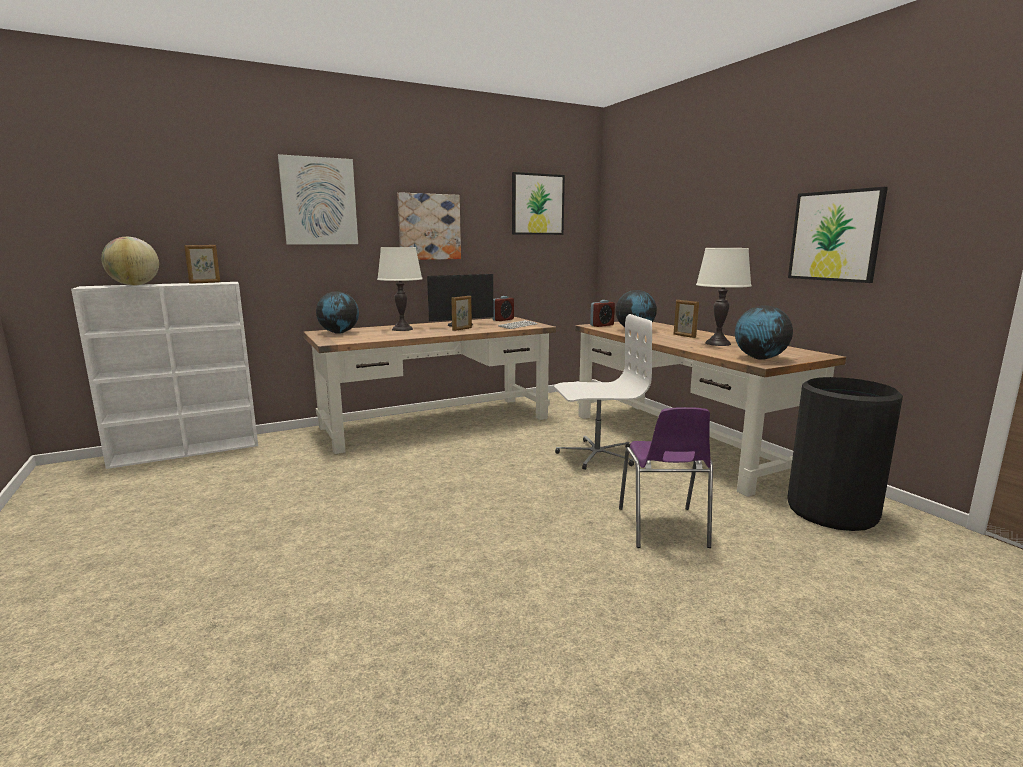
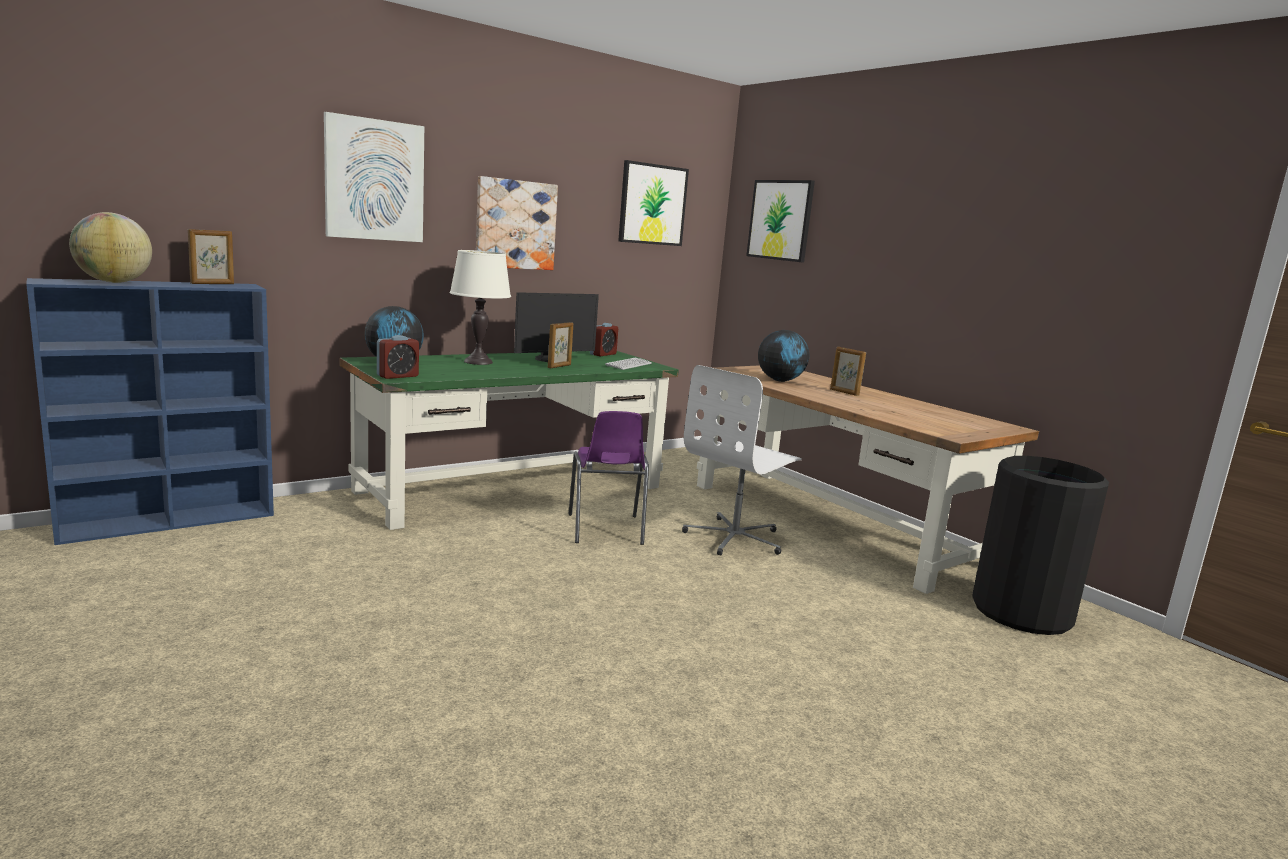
camera: 10 degrees left, 0 degrees up
(188, 451) = (171, 520): white bookcase -> blue bookcase
(436, 422) = (514, 489): brown desk -> green desk
(596, 455) = (735, 538): white office chair -> white office chair turned 150 degrees clockwise
(602, 325) = (735, 370): alarm clock -> alarm clock (397, 376)
(663, 528) = (842, 632): purple chair -> purple chair (605, 530)
(717, 343) = (889, 405): white table lamp -> none
(759, 358) = (947, 429): globe -> none
(835, 236) = (1033, 289): picture -> picture (780, 220)

